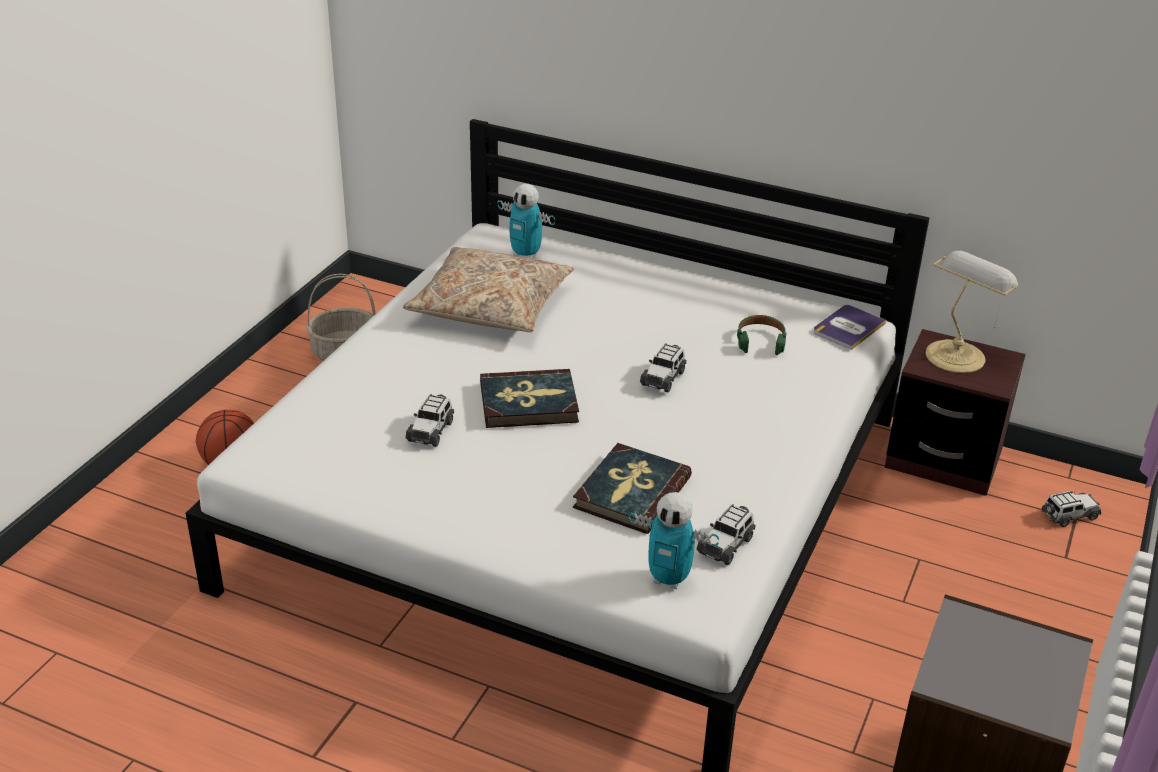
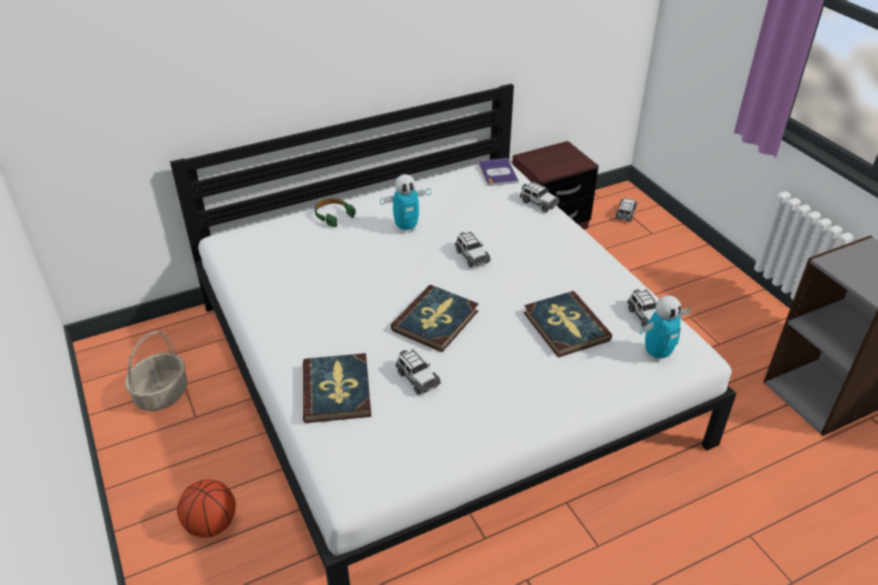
camera: 50 degrees left, 5 degrees up
(361, 393) = (337, 390): none -> book
(490, 305) = (309, 282): beige pillow -> none
(525, 254) = (271, 239): toy robot -> toy robot (406, 228)
(760, 340) = (476, 205): green headphones -> green headphones (333, 215)
(834, 381) = (538, 203): none -> toy car
(956, 355) = (546, 158): table lamp -> none

